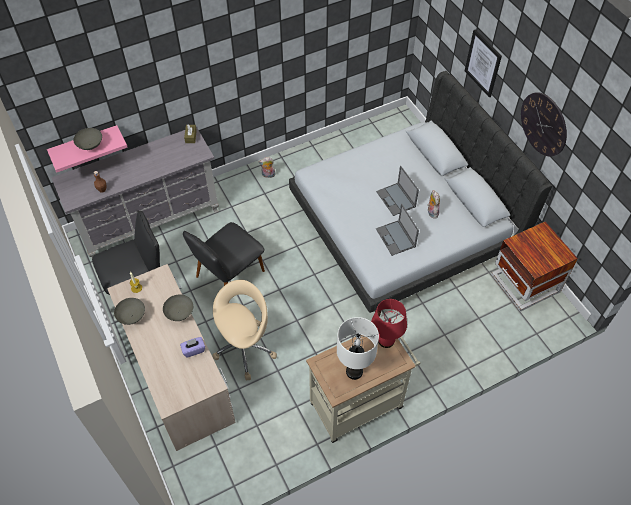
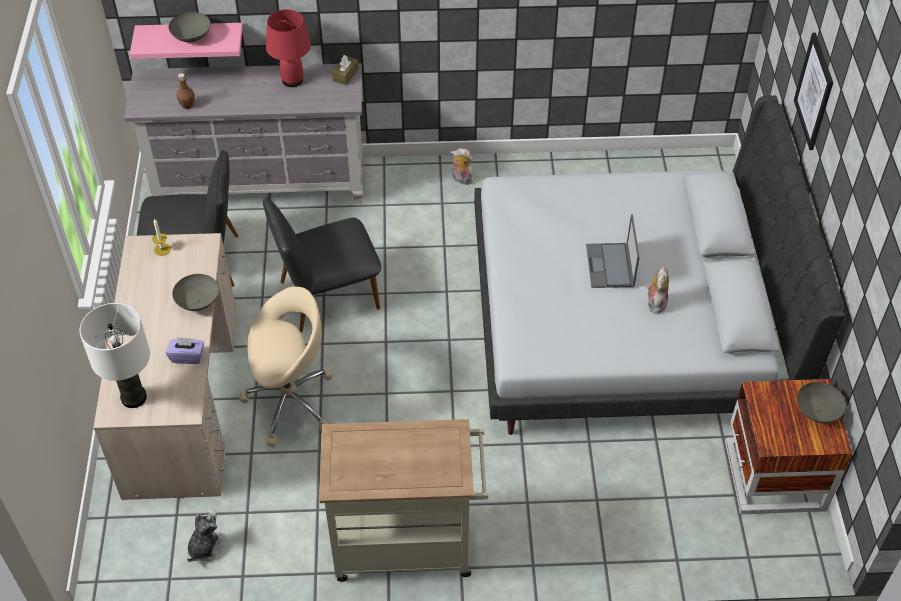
camera: 25 degrees right, 5 degrees down
(131, 316) = (135, 282): grey bowl -> grey bowl (817, 411)
(244, 457) = (205, 546): none -> plush toy
(354, 372) = (378, 467): white table lamp -> white table lamp (133, 397)
(386, 340) = (452, 443): red table lamp -> red table lamp (293, 80)
(396, 238) = (576, 320): laptop -> none
(543, 124) = (855, 207): wall clock -> none

